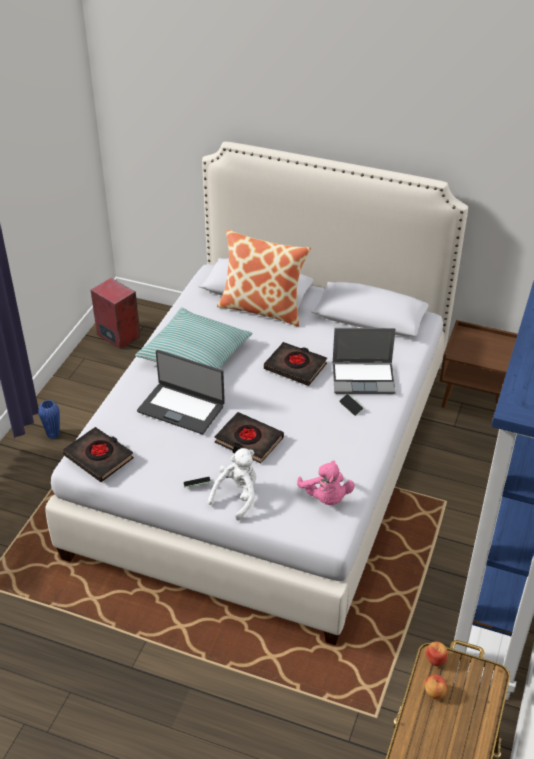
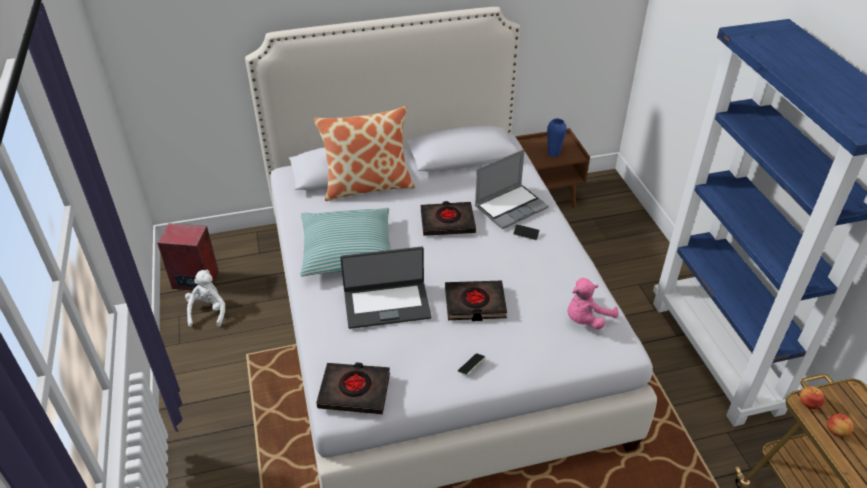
camera: 35 degrees left, 0 degrees up
(53, 434) = (211, 404): blue vase -> blue vase (553, 153)
(237, 496) = (515, 358): white plush toy -> white plush toy (208, 311)
(325, 498) = (586, 319): pink plush toy -> pink plush toy turned 105 degrees clockwise

